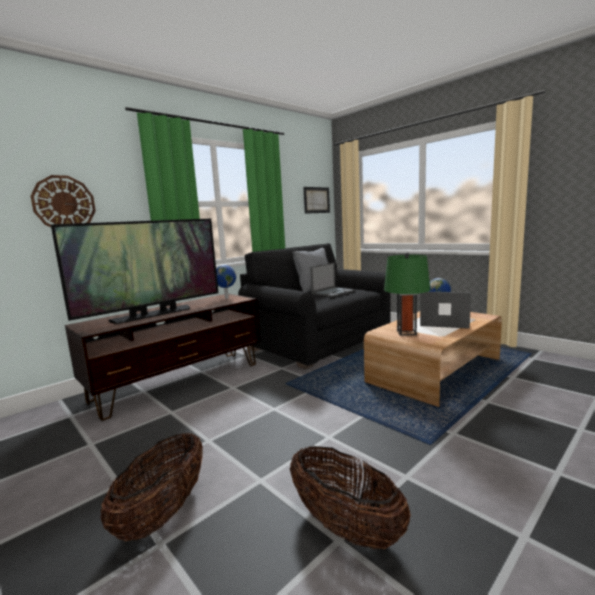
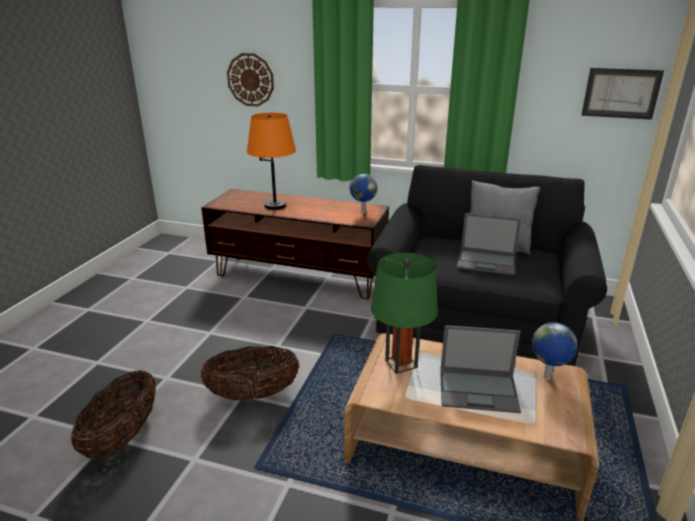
camera: 60 degrees right, 15 degrees up
(153, 314) = (275, 206): television -> orange table lamp
(163, 513) = (122, 351): basket -> basket (253, 394)
(443, 322) = (479, 390): laptop -> laptop turned 105 degrees clockwise

